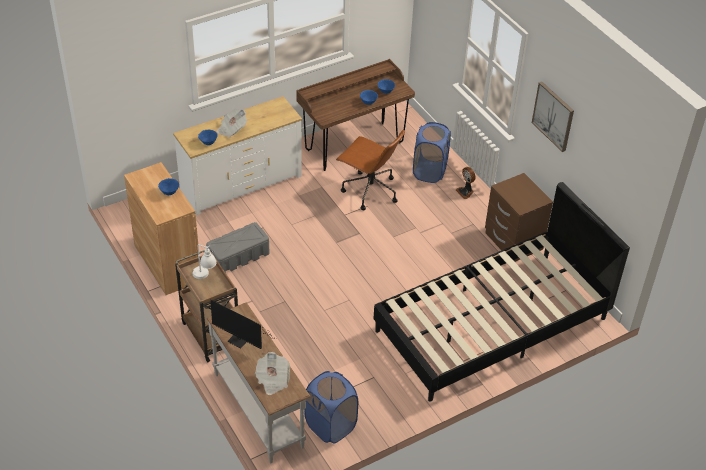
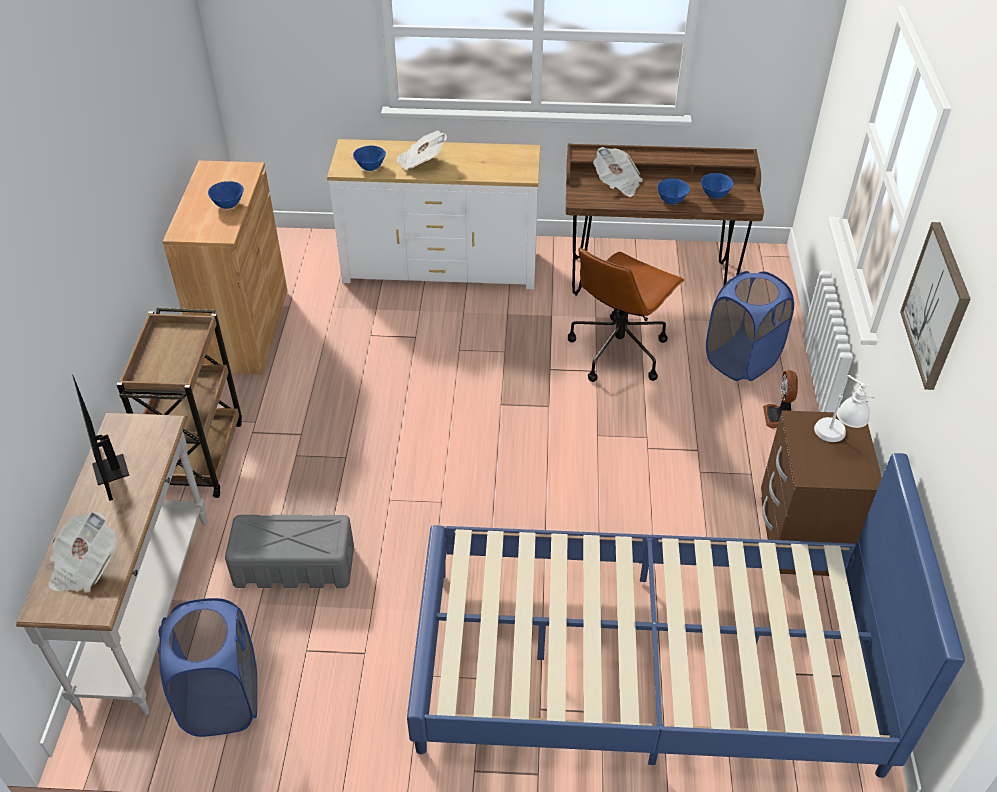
camera: 35 degrees right, 0 degrees up
(205, 276) = (174, 350): white table lamp -> white table lamp (836, 440)
(238, 257) = (342, 363): grey storage box -> grey storage box (293, 565)
(334, 102) = (617, 183): none -> newspaper
(369, 191) = (618, 350): brown office chair -> brown office chair turned 60 degrees clockwise
(492, 324) = (646, 668): black bed -> blue bed

